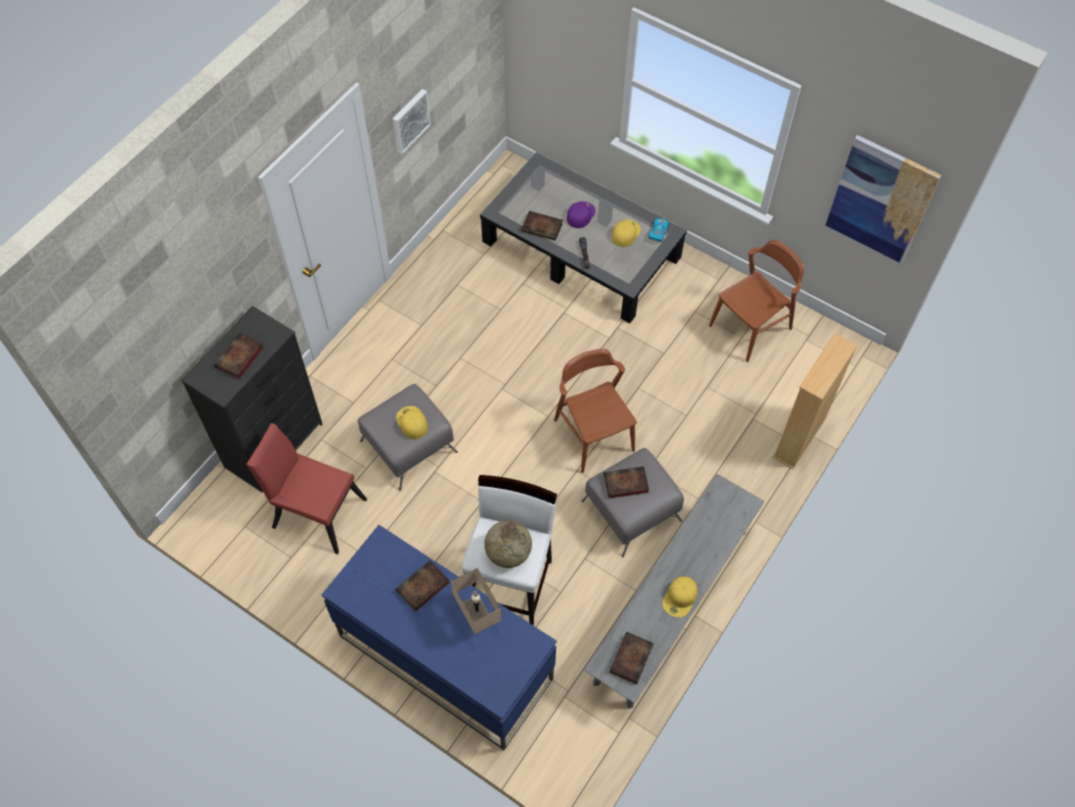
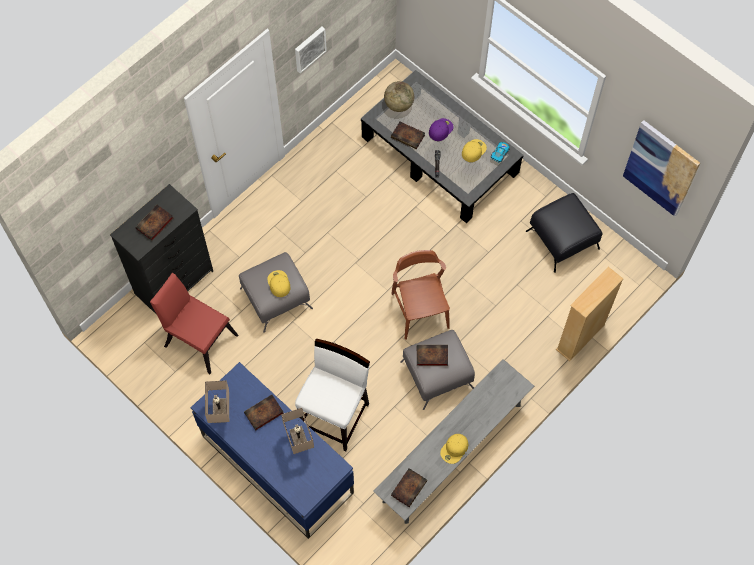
camera: 10 degrees right, 5 degrees up
(362, 595) = (219, 412): none -> beige table lamp
(508, 553) = (330, 397): globe -> globe (398, 105)
(750, 327) = (562, 240): brown chair -> black ottoman

